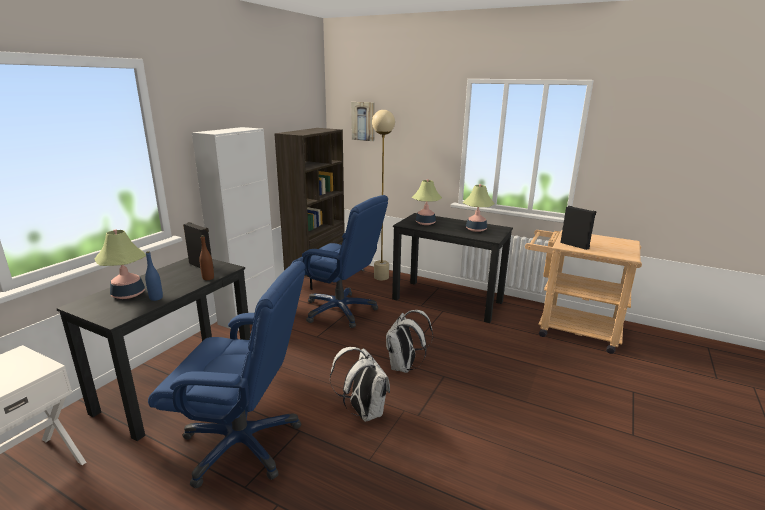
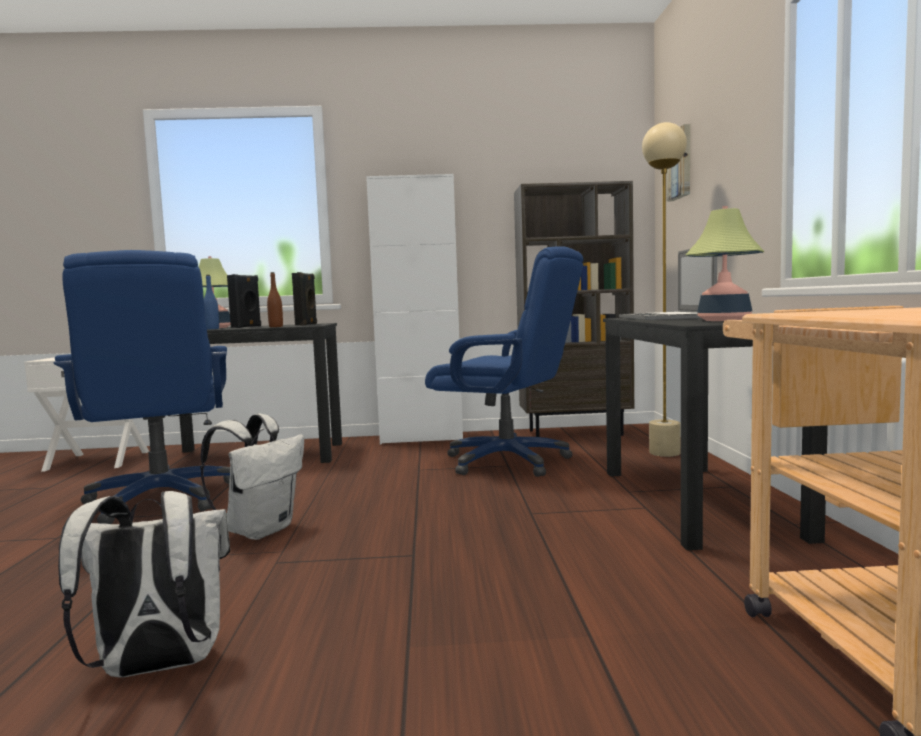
camera: 60 degrees right, 15 degrees down
(340, 310) = (508, 461): blue office chair -> blue office chair turned 60 degrees counterclockwise
(404, 367) = (406, 525): white backpack -> white backpack (157, 668)
(425, 223) = (664, 317): table lamp -> laptop
(575, 245) = (824, 312): black speaker -> black speaker (247, 327)

